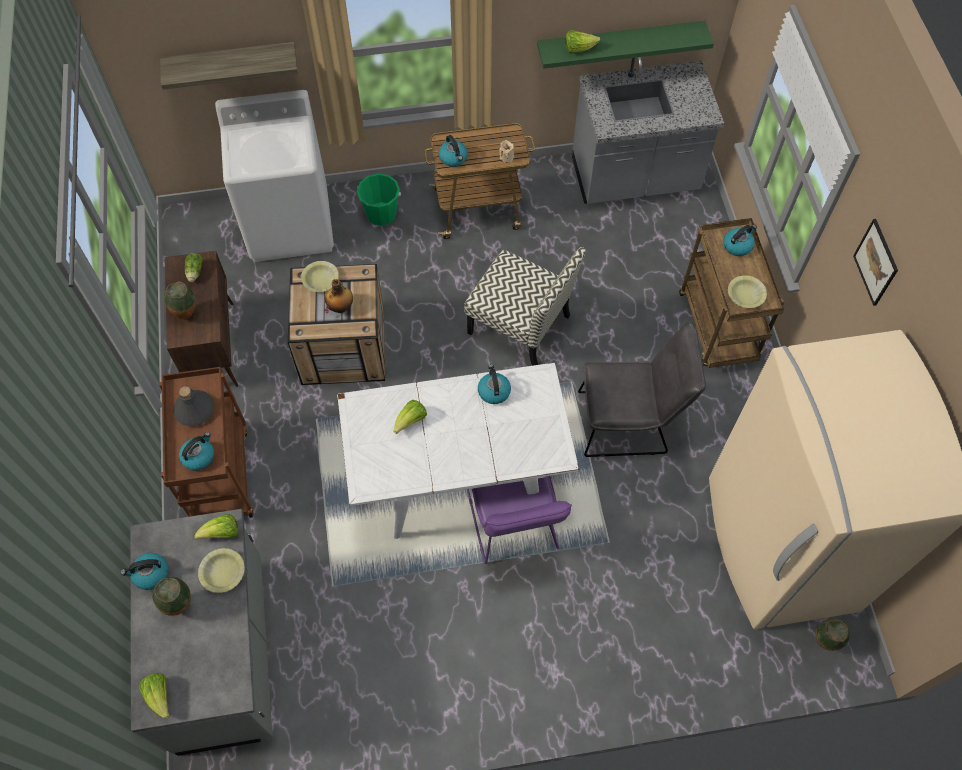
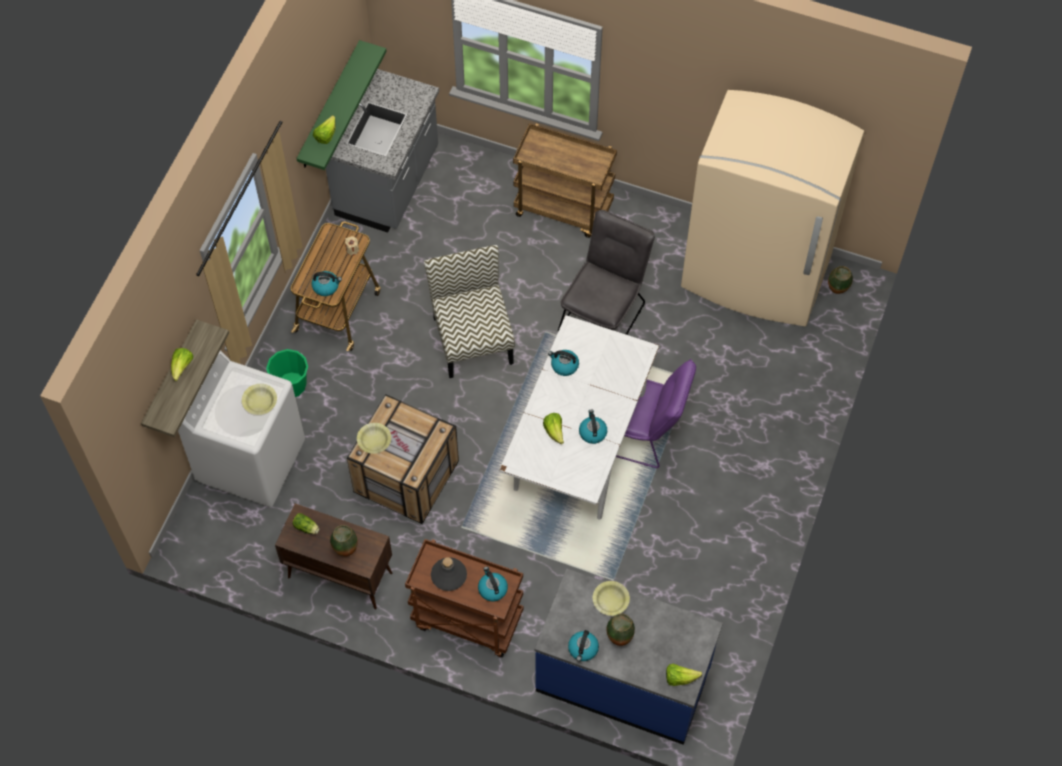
camera: 60 degrees left, 0 degrees up
(222, 533) = (578, 588): lettuce -> lettuce (182, 367)
(225, 653) = (623, 679): grey counter -> blue counter
(341, 307) = (410, 438): bottle -> none
(521, 325) = (472, 339): chair -> chair turned 75 degrees counterclockwise
(737, 245) = (543, 146): kettle -> kettle (592, 432)
(745, 295) = (588, 166): yellow bowl -> yellow bowl (260, 402)
(876, 262) = (671, 71): picture -> none

